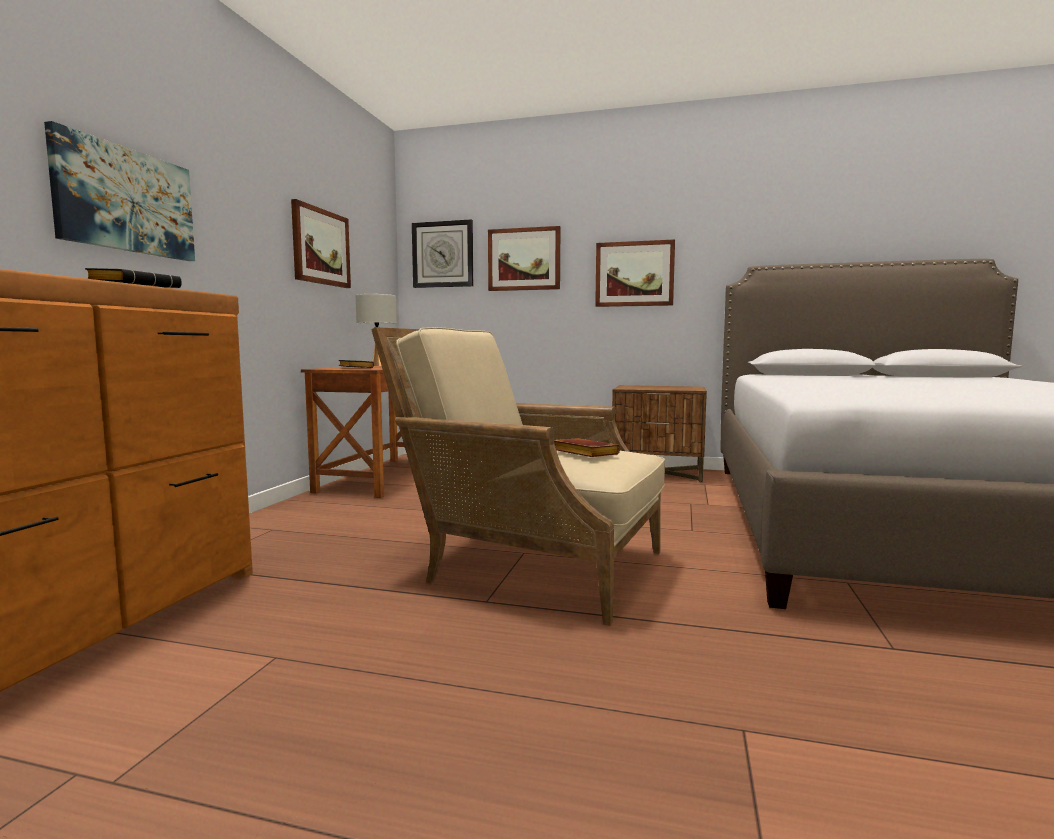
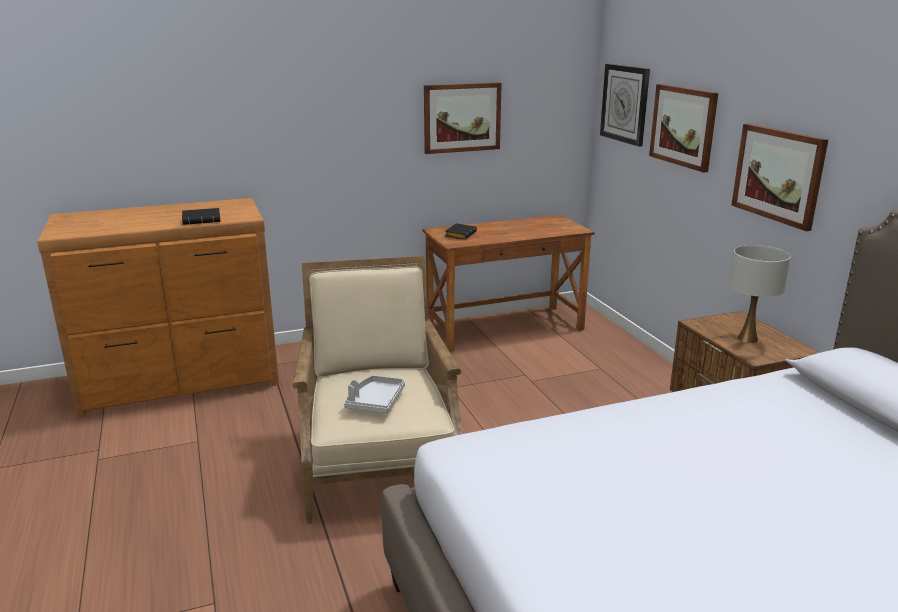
camera: 55 degrees right, 15 degrees up
(125, 200) = (263, 132): picture -> none
(378, 365) = (512, 225): white table lamp -> white table lamp (747, 339)
(582, 454) = (375, 402): brown book -> grey tray

